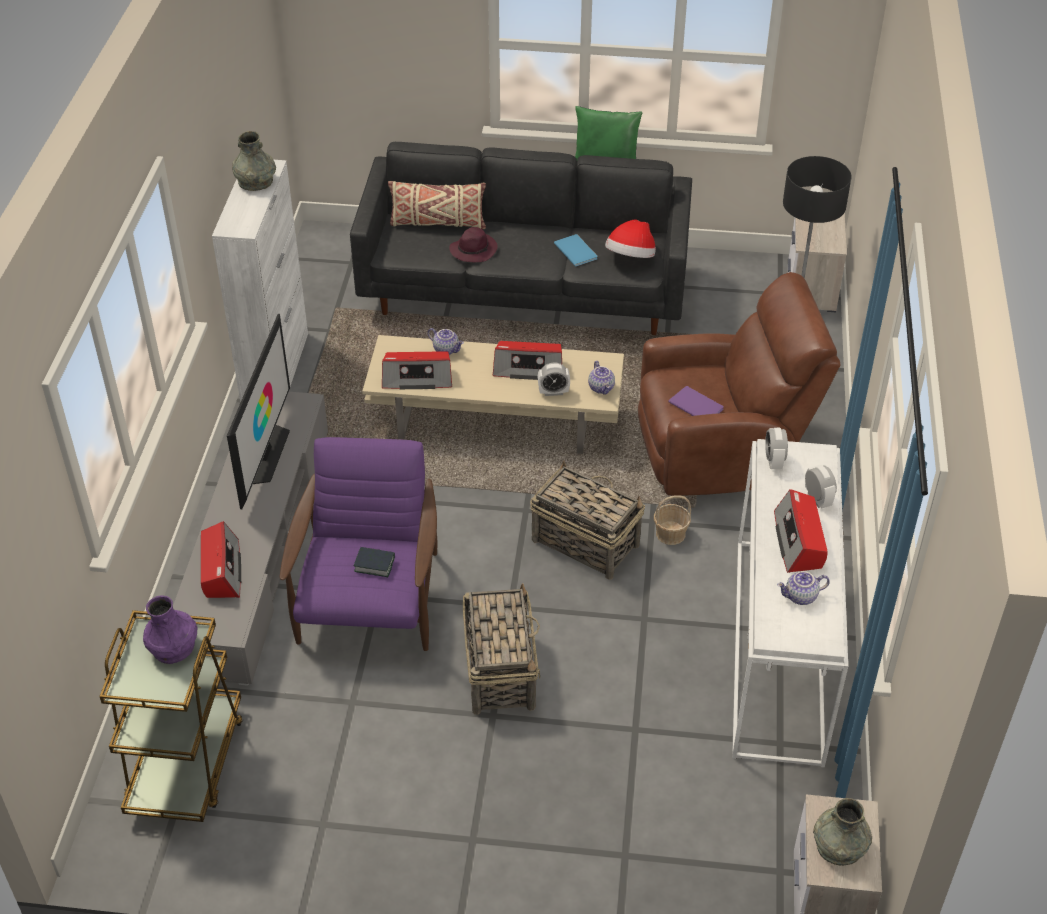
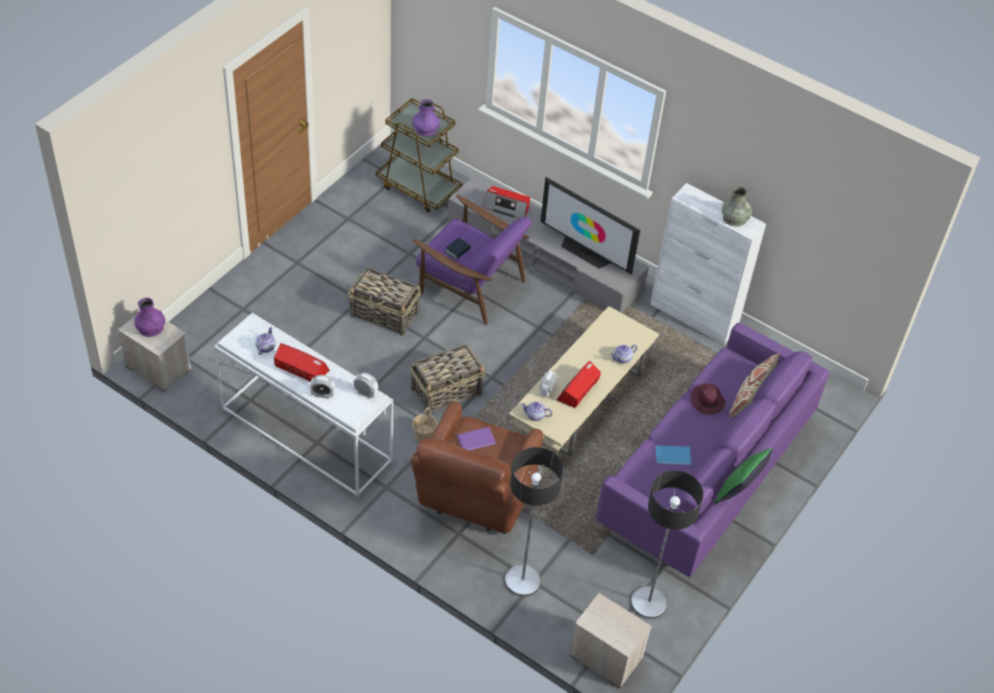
camera: 115 degrees right, 5 degrees up
(417, 377) = (604, 334): radio -> none
(524, 293) = (704, 475): black sofa -> purple sofa
(630, 258) = (646, 482): hat -> none
(722, 281) = (648, 603): none -> floor lamp
(839, 845) = (151, 328): grey vase -> purple vase

